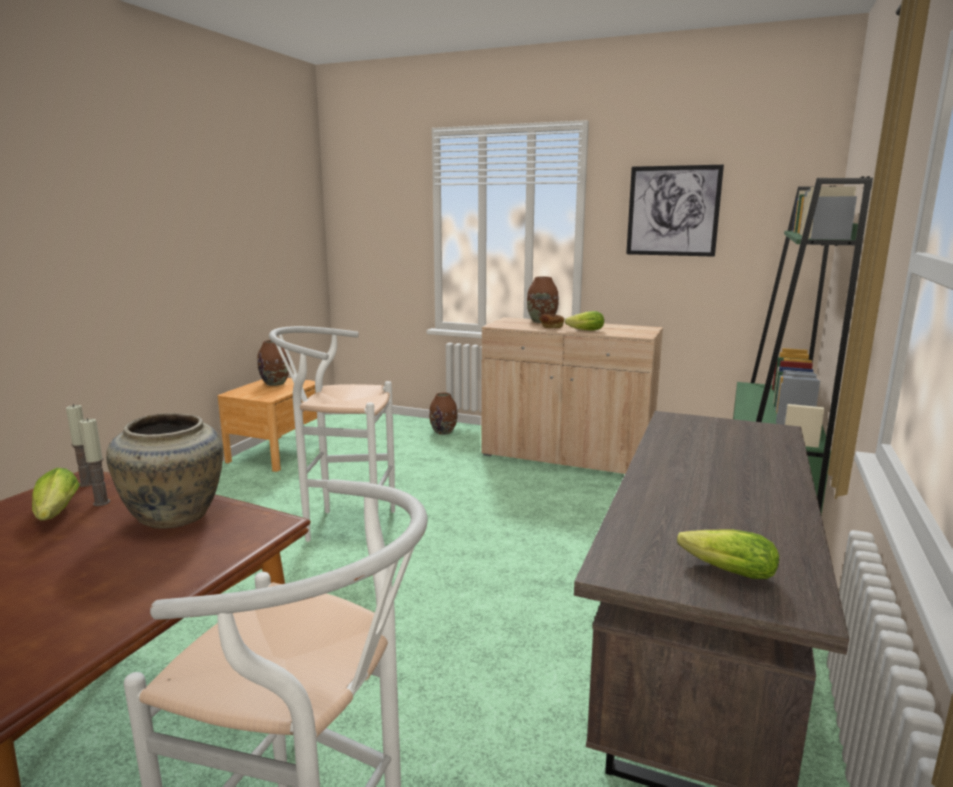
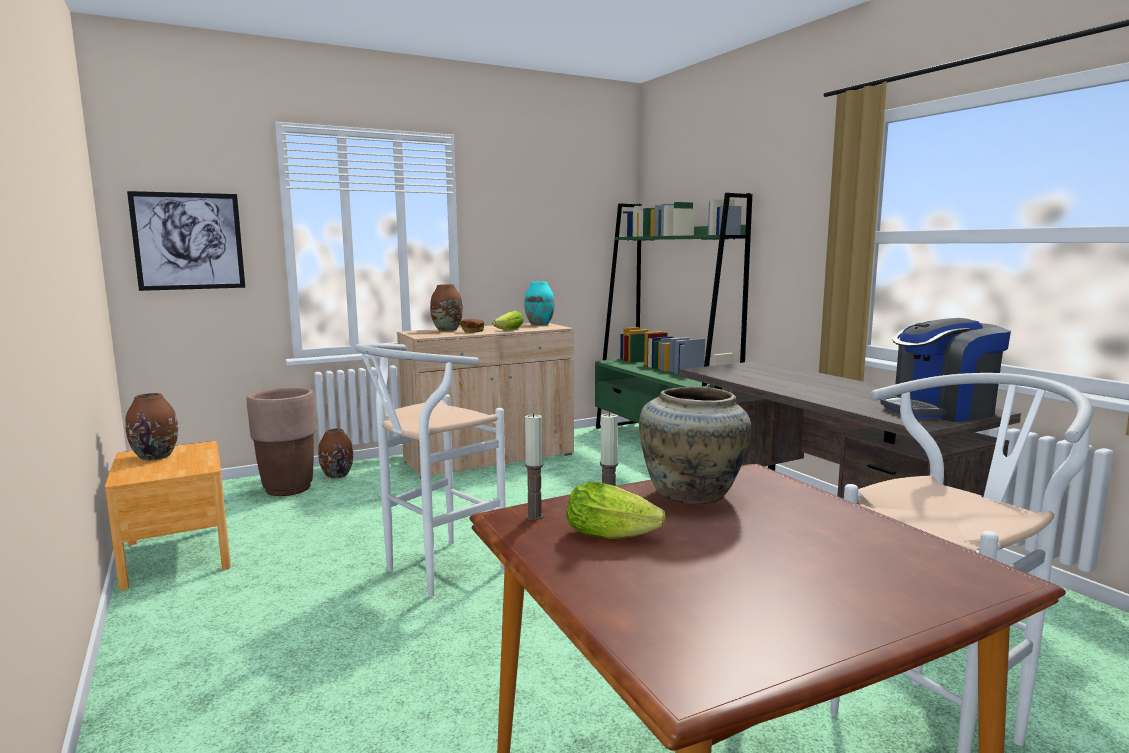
camera: 50 degrees left, 5 degrees down
(400, 431) = (288, 489): none -> brown planter
(643, 328) = (539, 324): none -> turquoise vase
(673, 211) = (531, 221): picture -> picture (188, 241)
(723, 571) = (940, 410): lettuce -> coffee machine

